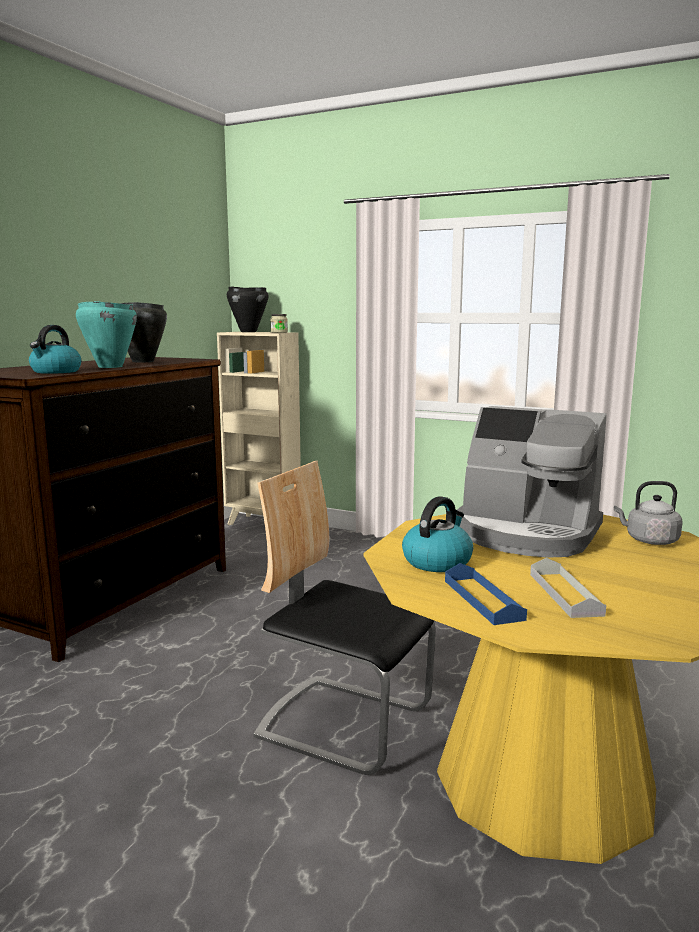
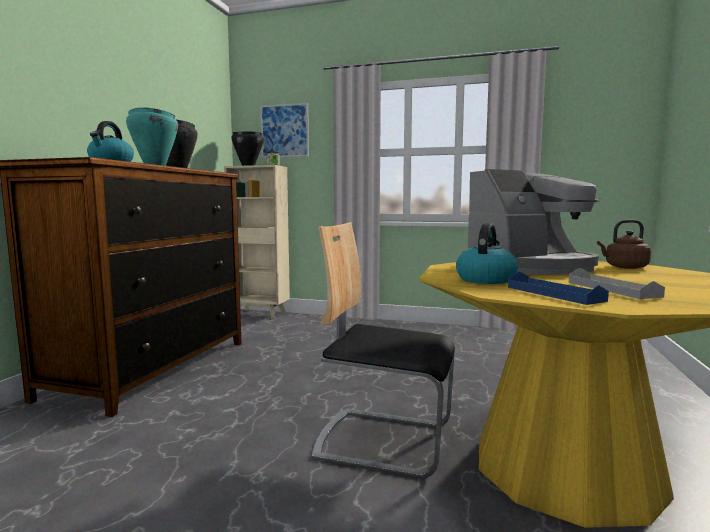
camera: 10 degrees left, 5 degrees down
(295, 283) = (284, 131): none -> picture
(525, 533) = (531, 267): coffee machine -> coffee machine turned 45 degrees counterclockwise
(649, 540) = (624, 267): grey kettle -> brown kettle

